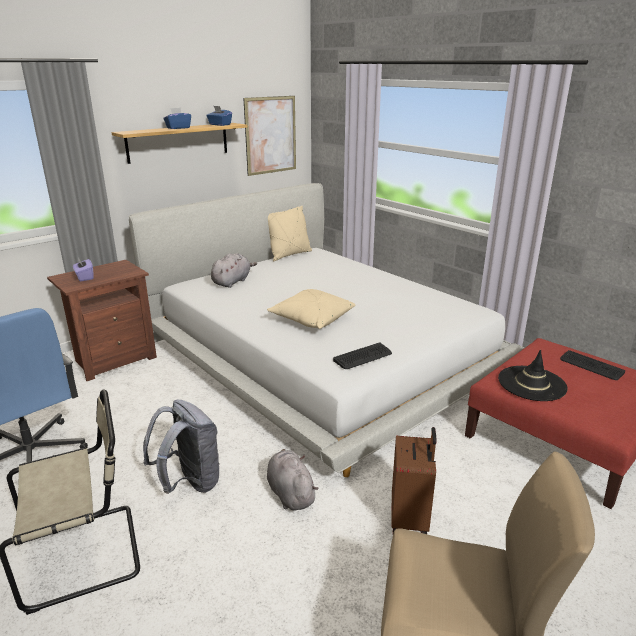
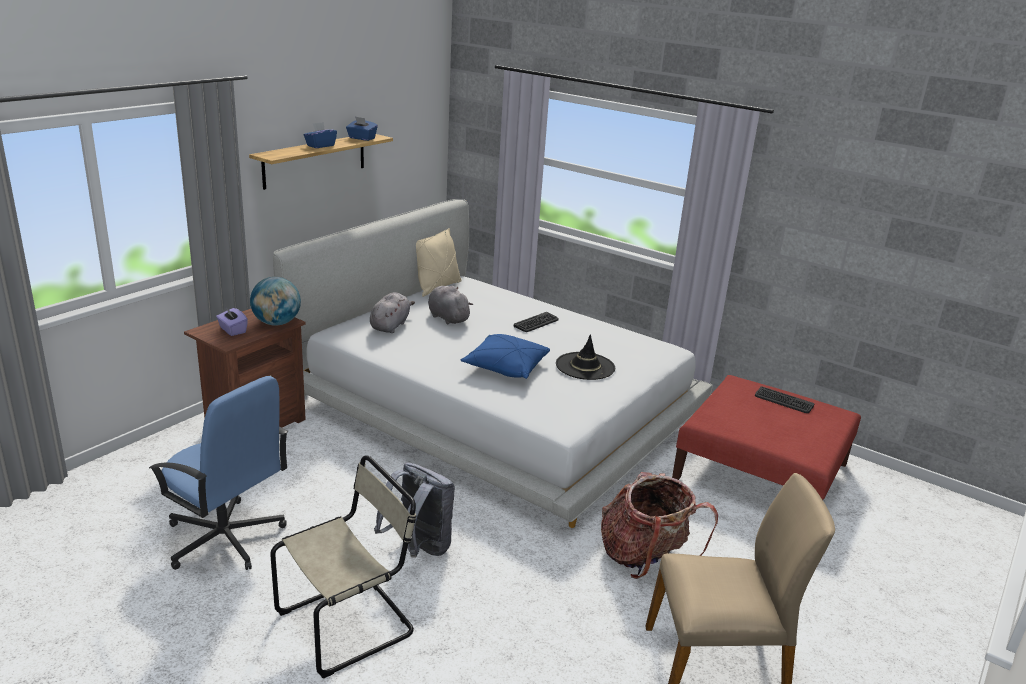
camera: 15 degrees left, 0 degrees up
(124, 273) = (276, 323): none -> globe
(271, 135) = (408, 144): picture -> none
(290, 493) = (524, 547): grey plush toy -> grey plush toy (447, 318)
(311, 319) = (505, 367): beige pillow -> blue pillow
(363, 357) = (578, 406): keyboard -> keyboard (536, 323)
(410, 519) = (645, 558): brown suitcase -> backpack
(531, 383) = (735, 421): black hat -> black hat (585, 366)

